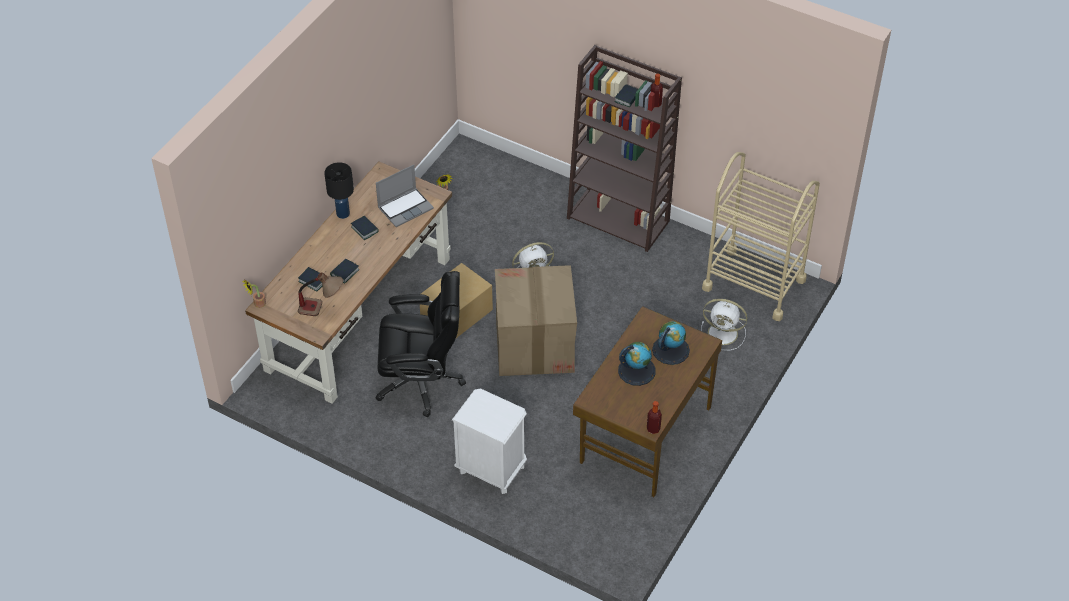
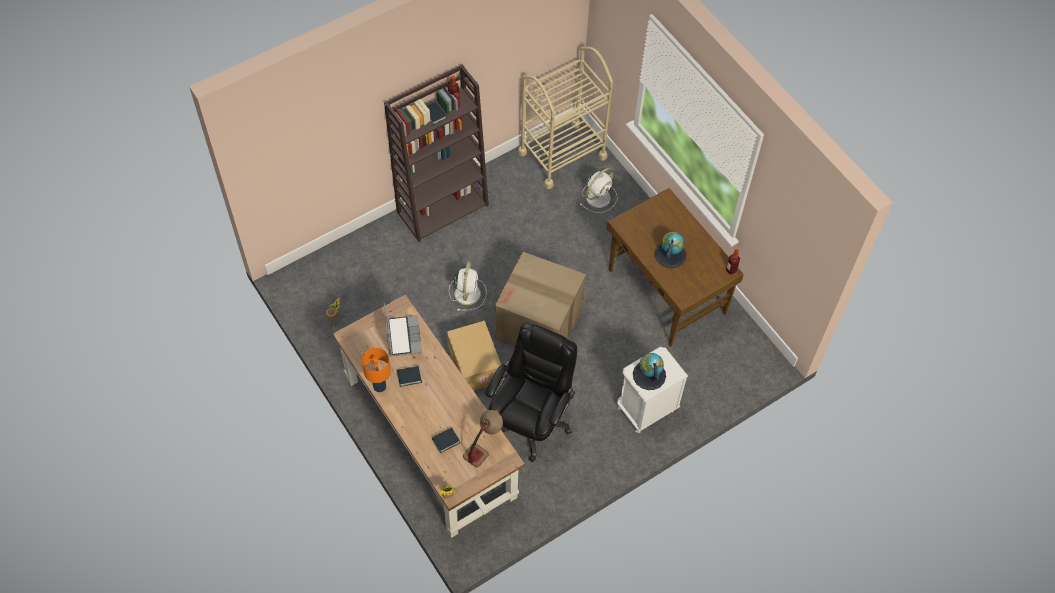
camera: 65 degrees left, 10 degrees up
(343, 214) = (380, 386): black table lamp -> orange table lamp
(345, 273) = (451, 413): book -> none
(670, 350) = (661, 223): globe -> globe (649, 375)

